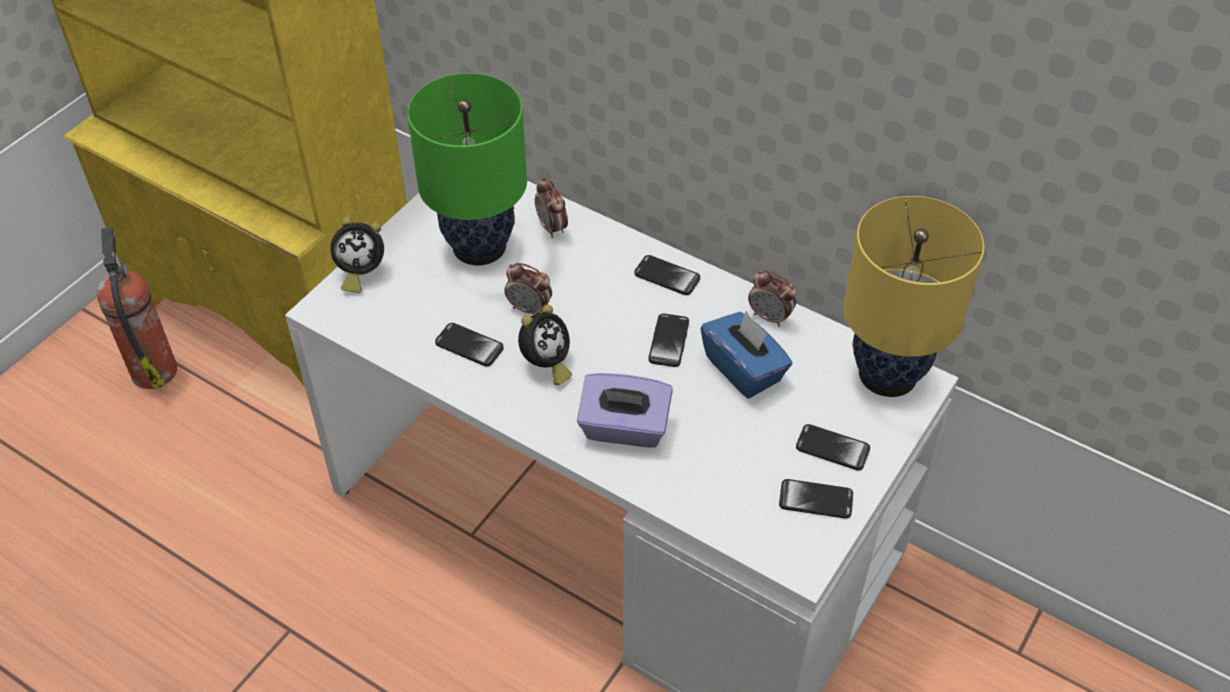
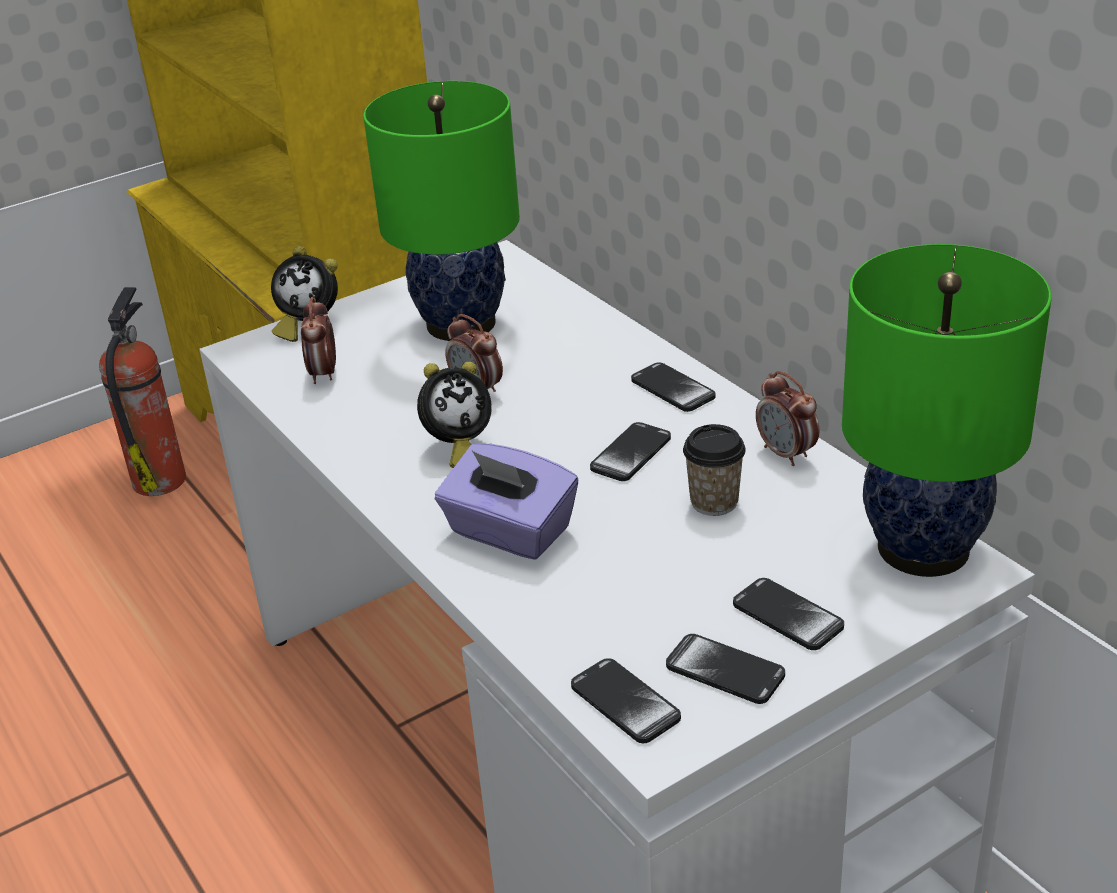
camera: 25 degrees right, 15 degrees down
(469, 346) = (379, 413): phone -> phone (625, 703)
(552, 228) = (560, 320): alarm clock -> alarm clock (324, 374)
(744, 369) = (714, 502): blue tissue box -> cup
(888, 374) = (924, 548): yellow table lamp -> green table lamp

